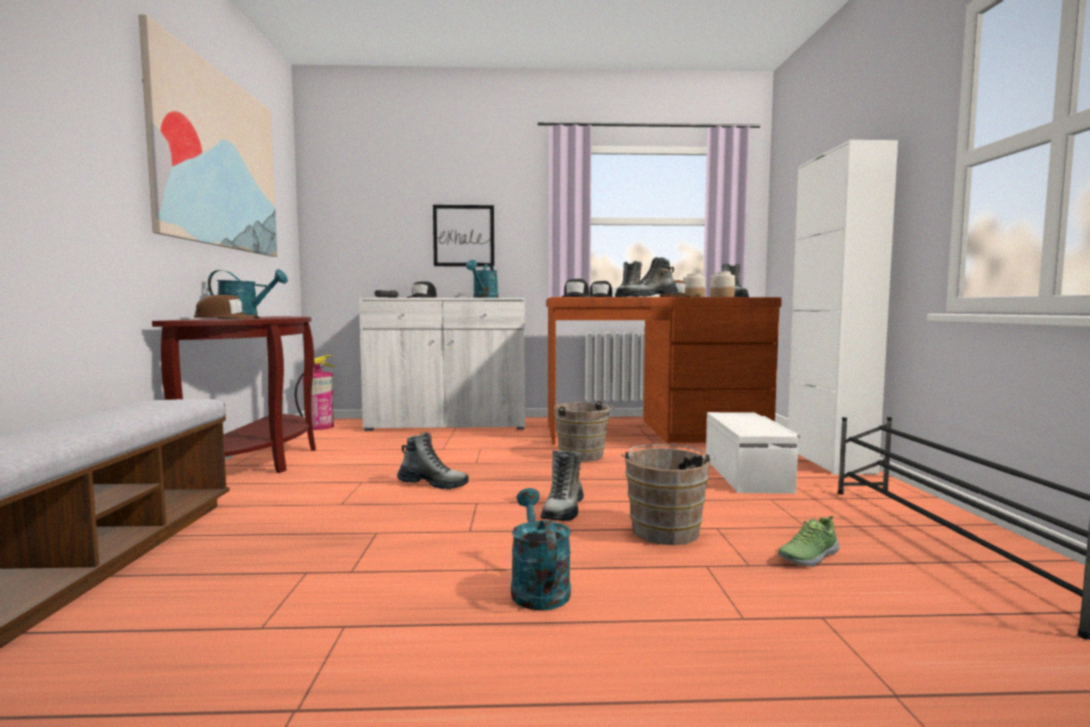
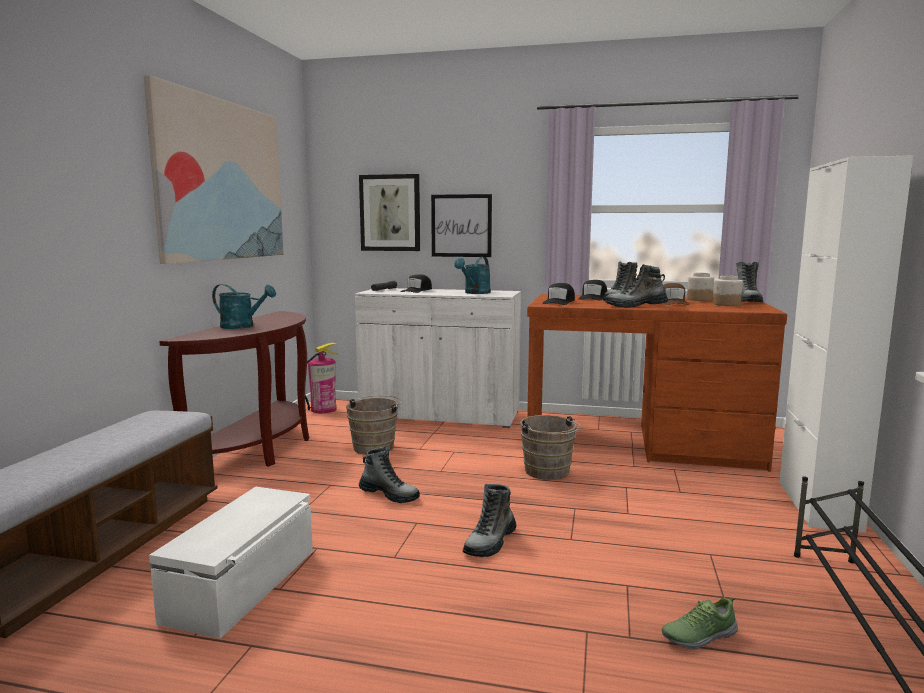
camera: 15 degrees right, 5 degrees up
(227, 318) = (223, 332): brown cap -> none
(389, 222) = (390, 213): none -> picture
(537, 587) = (419, 631): turquoise watering can -> none
(665, 529) = (574, 580): brown bucket -> brown bucket (375, 447)
(748, 474) = (708, 515): white storage box -> white storage box (244, 584)

